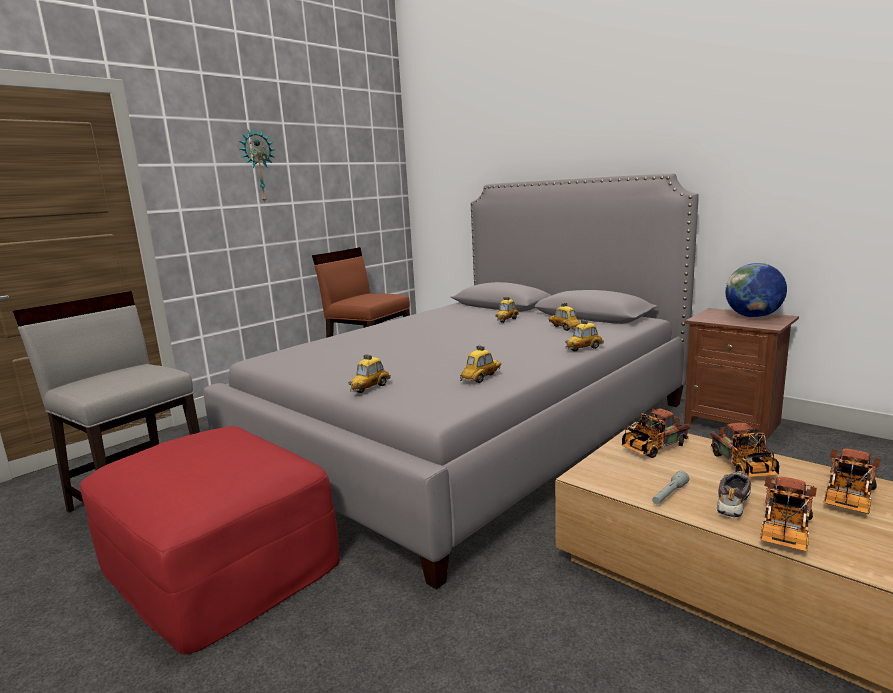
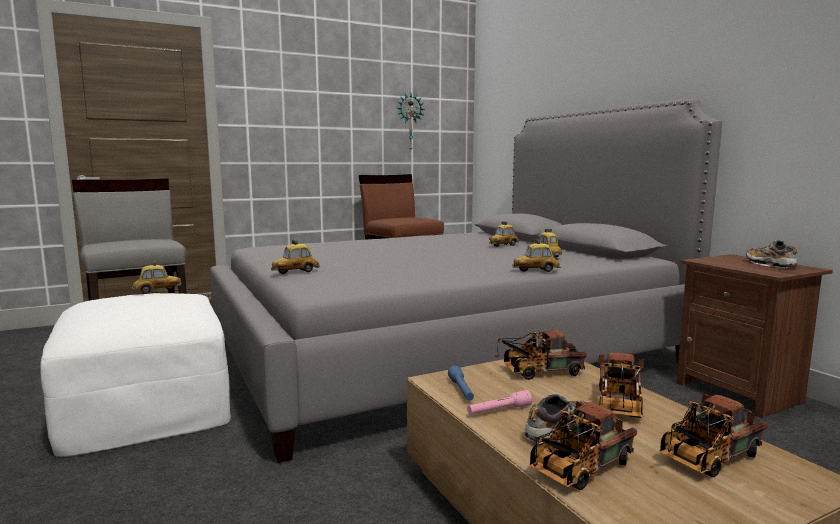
camera: 20 degrees right, 5 degrees down
(219, 563) = (146, 402): red ottoman -> white ottoman
(258, 166) = (321, 94): wall clock -> wall clock (409, 121)
(481, 378) = (398, 278): toy car -> toy car (157, 290)
(617, 482) = (461, 390): none -> blue flashlight
(669, 494) = (499, 411): grey flashlight -> pink flashlight
(753, 316) = (769, 264): globe -> shoe

